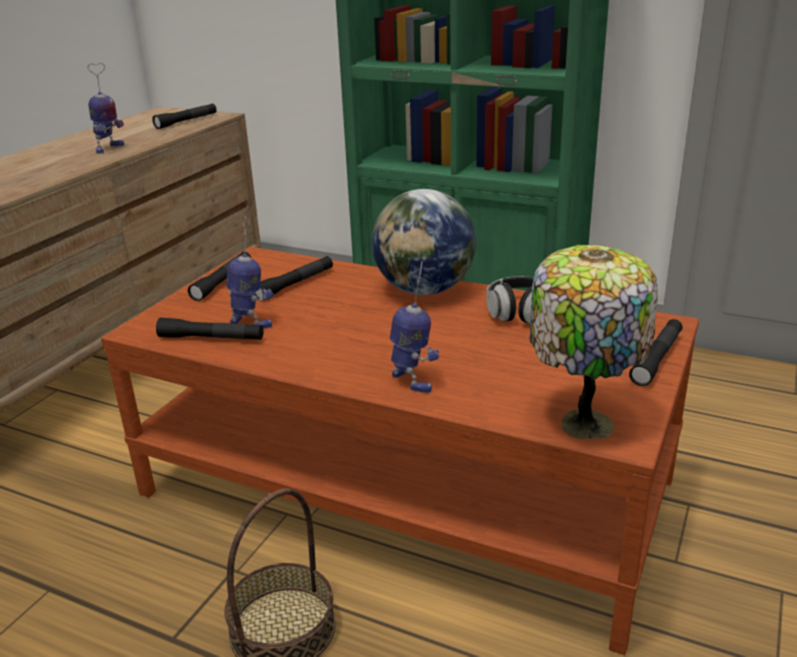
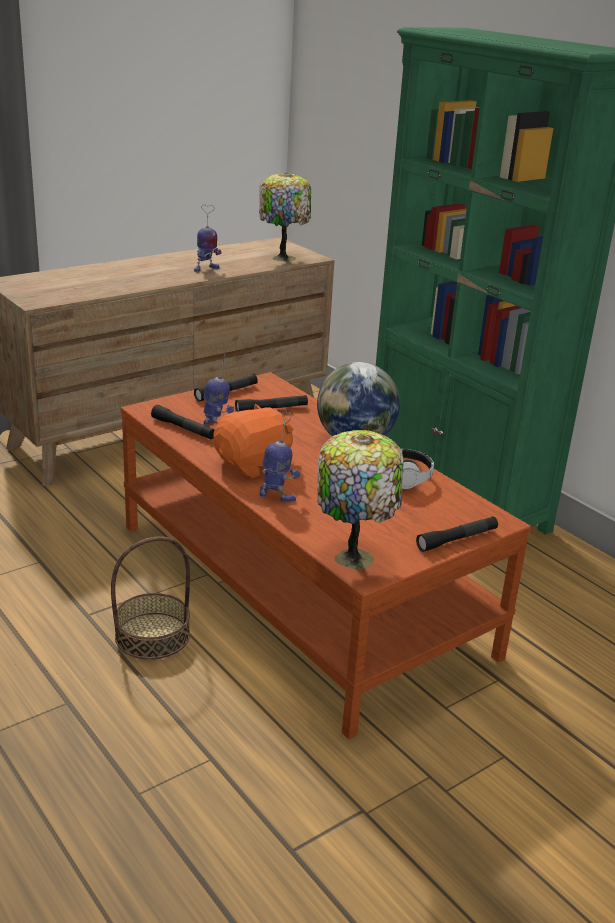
camera: 25 degrees right, 0 degrees up
(186, 121) = (283, 257): black flashlight -> table lamp
(343, 352) = (254, 464): none -> orange plush toy
(412, 381) = (277, 496): toy robot -> toy robot turned 60 degrees counterclockwise

